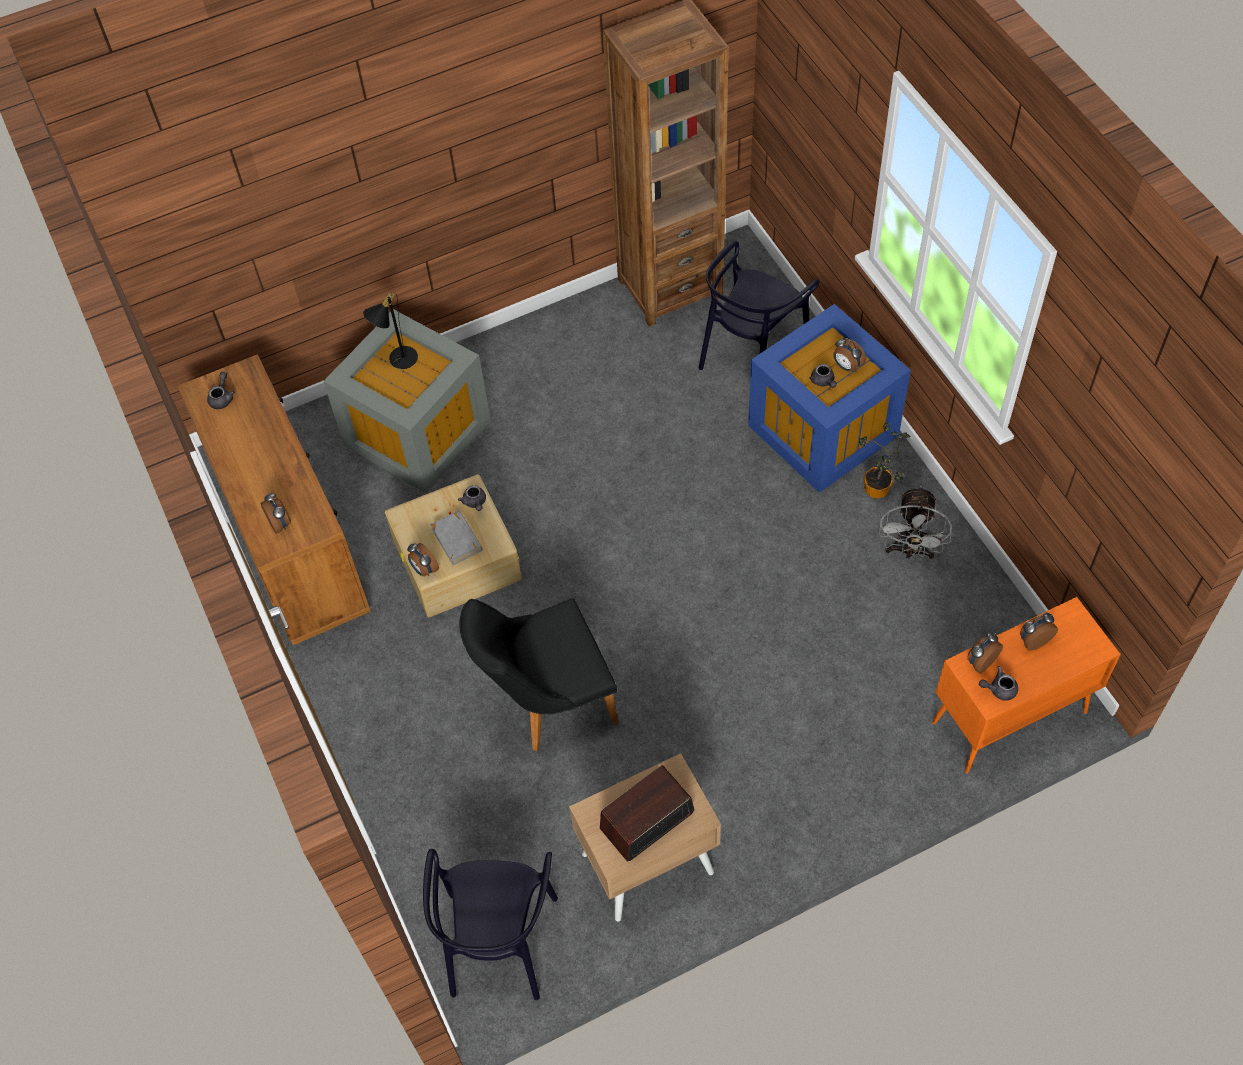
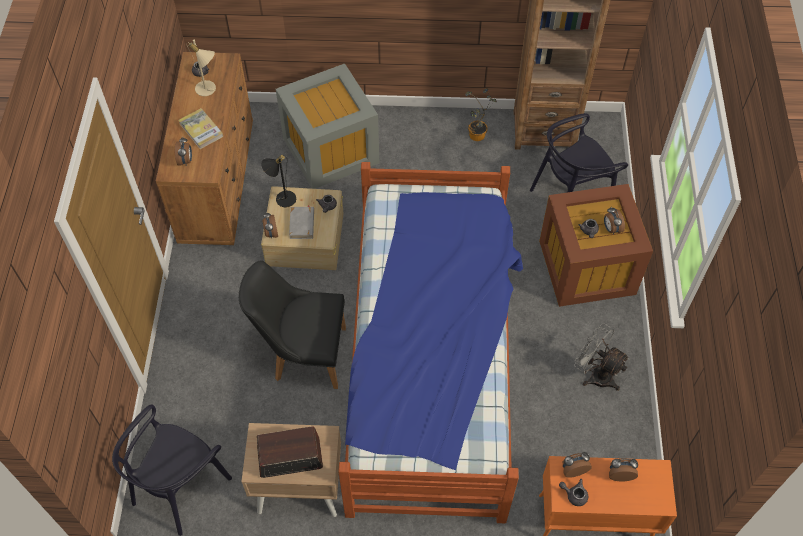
camera: 25 degrees right, 0 degrees up
(248, 420) = (208, 90): none -> beige table lamp
(274, 475) = (201, 130): none -> book
(397, 358) = (328, 95): black table lamp -> black table lamp (282, 198)
(711, 633) = (431, 362): none -> bed
(825, 430) = (588, 268): blue storage box -> brown storage box
(878, 491) = (599, 324): potted plant -> potted plant (476, 137)
(909, 551) = (595, 374): grey fan -> grey fan turned 90 degrees clockwise

